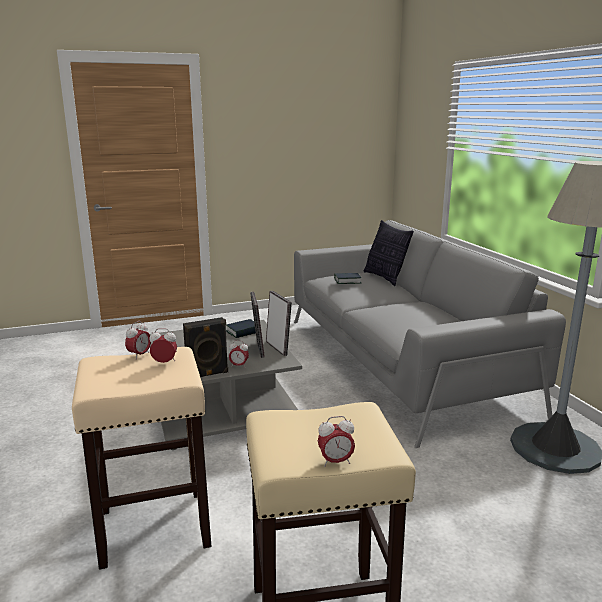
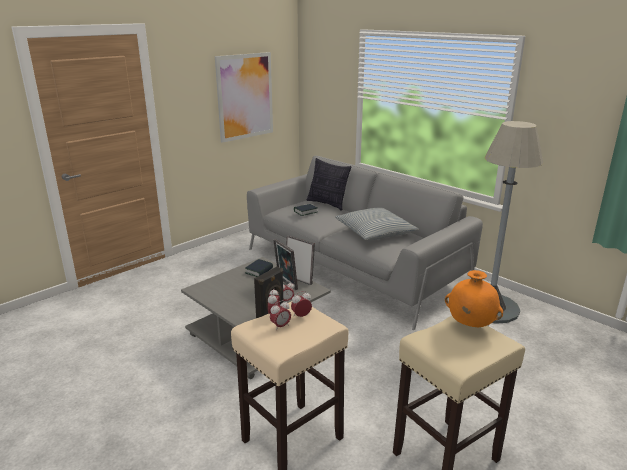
camera: 25 degrees left, 5 degrees up
(319, 145) = (245, 96): none -> picture
(335, 461) = (486, 356): alarm clock -> alarm clock (280, 326)
(360, 419) = (470, 325): none -> orange vase
(411, 312) = (375, 232): none -> pillow

